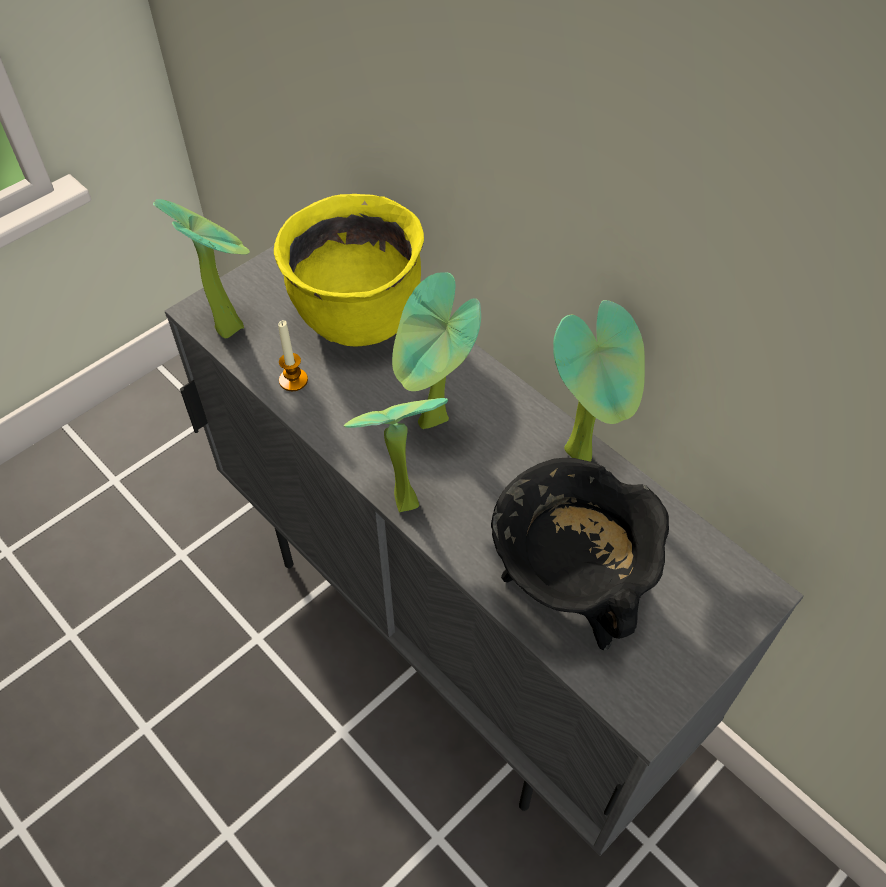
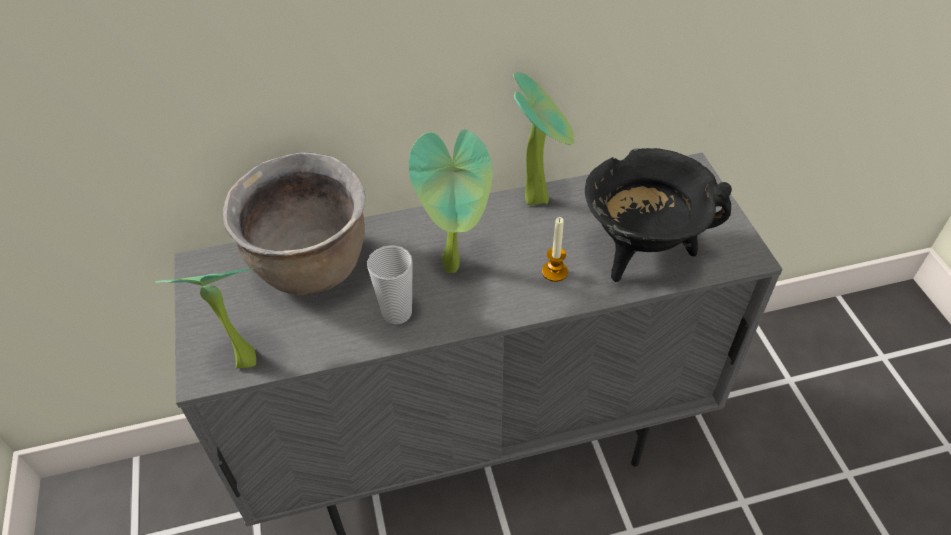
camera: 60 degrees left, 5 degrees down
(293, 380) = (342, 334): candle -> candle (554, 272)
(342, 407) = (397, 313): none -> cup
(357, 318) = (312, 268): yellow cooking pot -> brown cooking pot
(398, 498) = (509, 312): potted plant -> none

